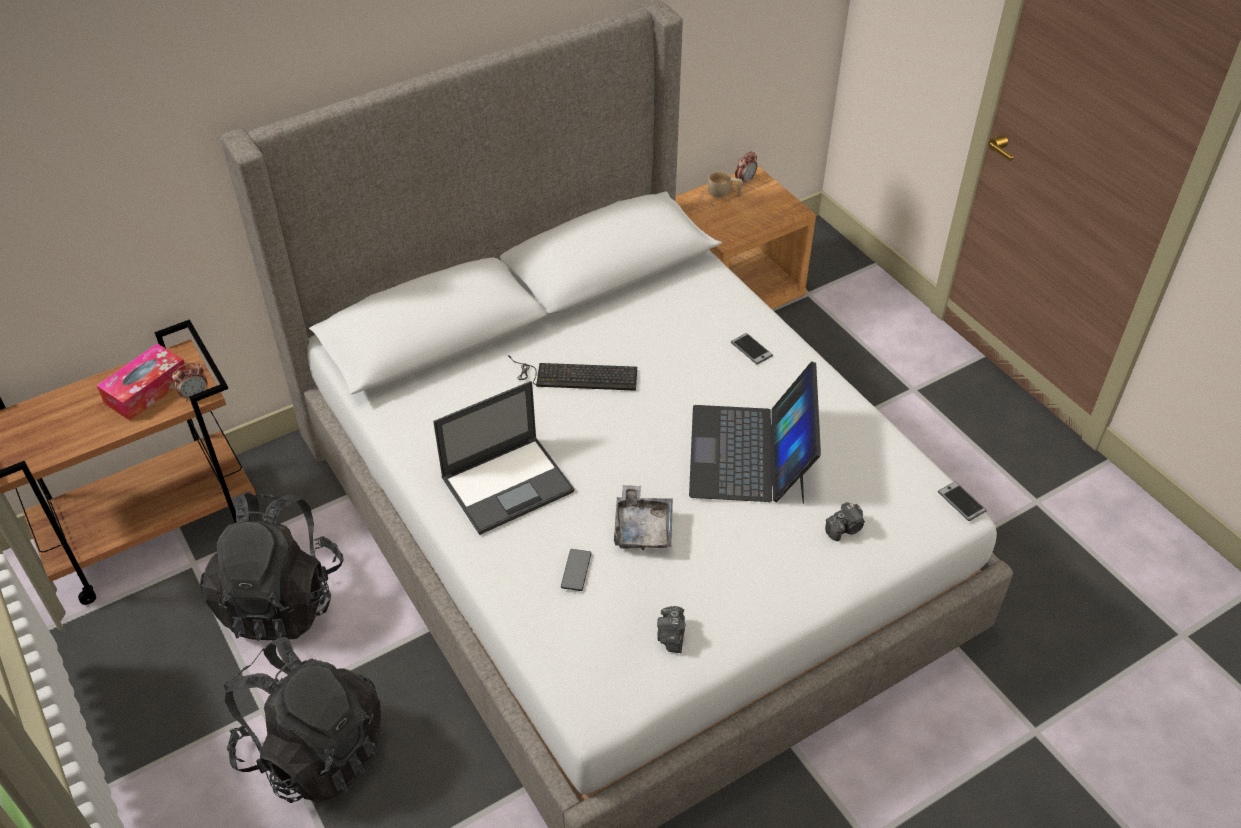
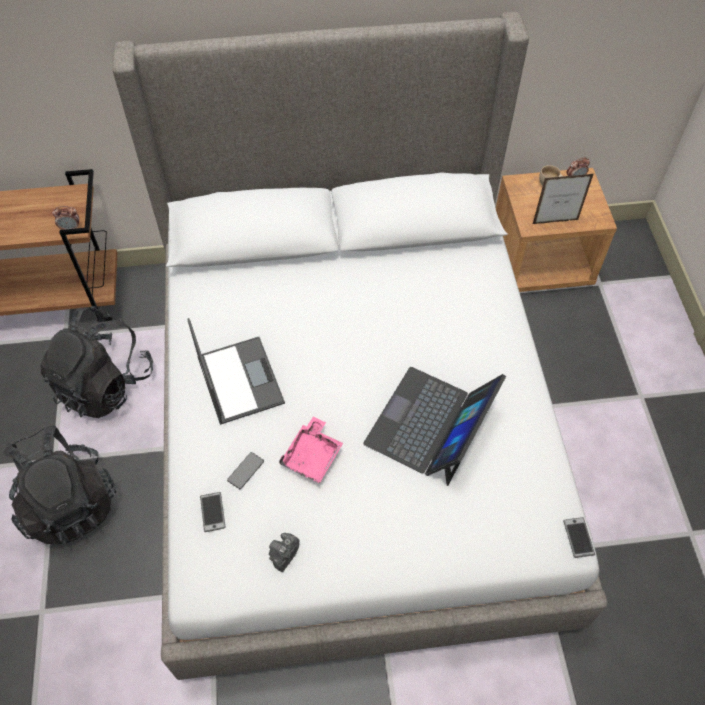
camera: 25 degrees right, 10 degrees up
(147, 390) = (43, 213): tissue box -> none
(508, 484) = (239, 379): laptop -> laptop turned 105 degrees counterclockwise
(574, 375) = (336, 307): keyboard -> none
(642, 527) = (312, 456): grey tray -> pink tray
(750, 227) = (555, 222): none -> picture frame
(751, 349) = (483, 334): phone -> phone (212, 512)
(845, 528) = (468, 521): camera -> none

